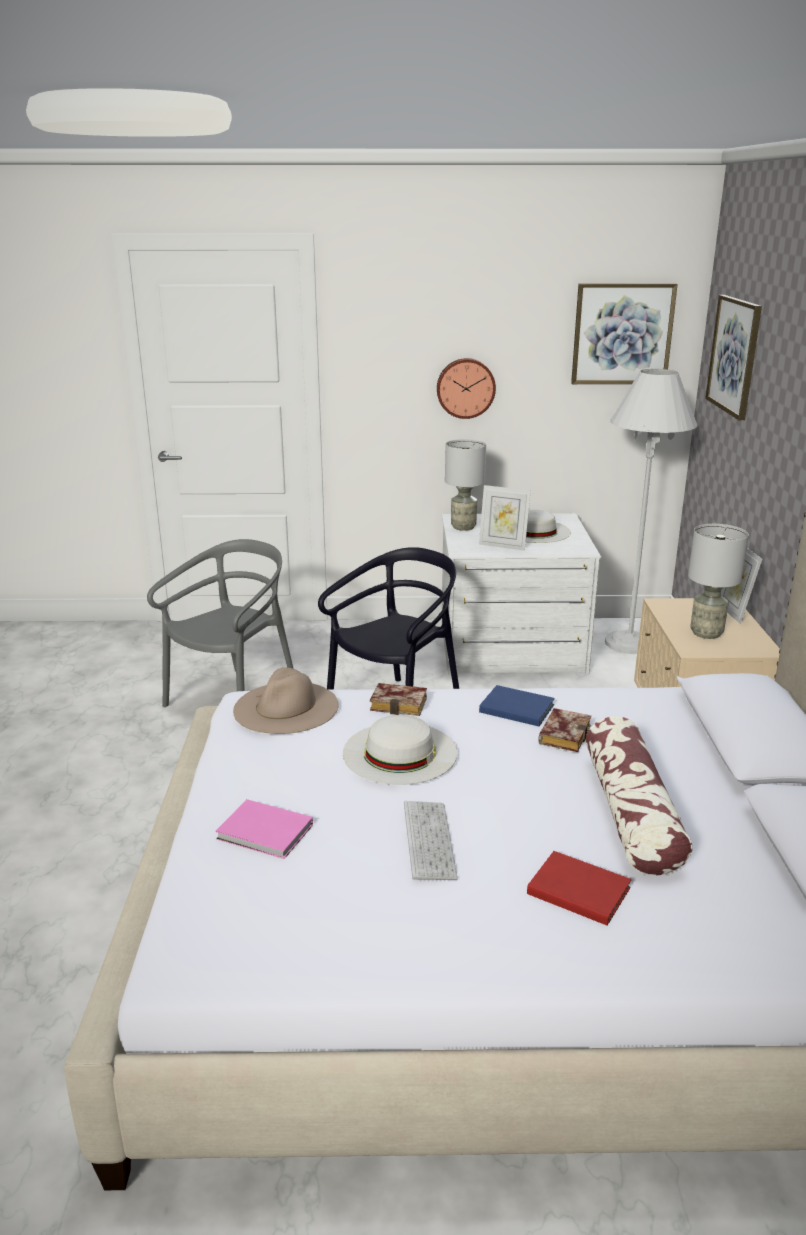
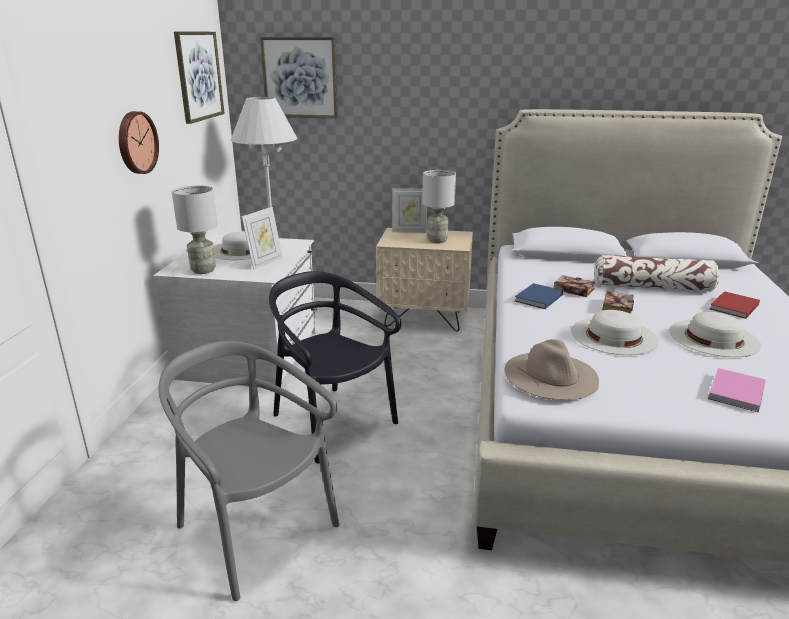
camera: 80 degrees left, 0 degrees up
(401, 704) = (535, 332): book -> book (616, 307)
(429, 841) = (713, 337): keyboard -> white hat

